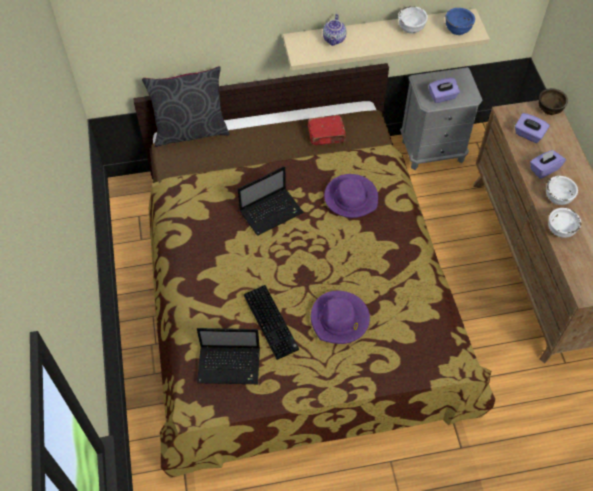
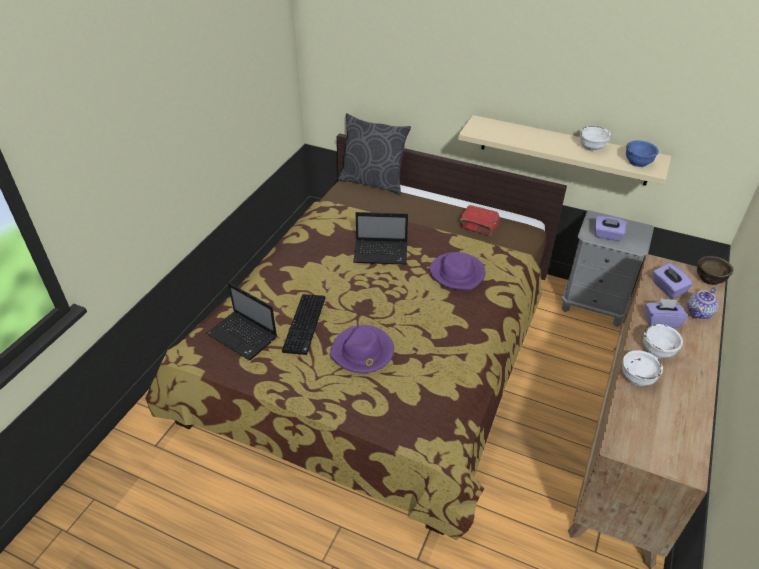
camera: 35 degrees right, 15 degrees down
(334, 39) = (513, 131): teapot -> teapot (699, 313)

